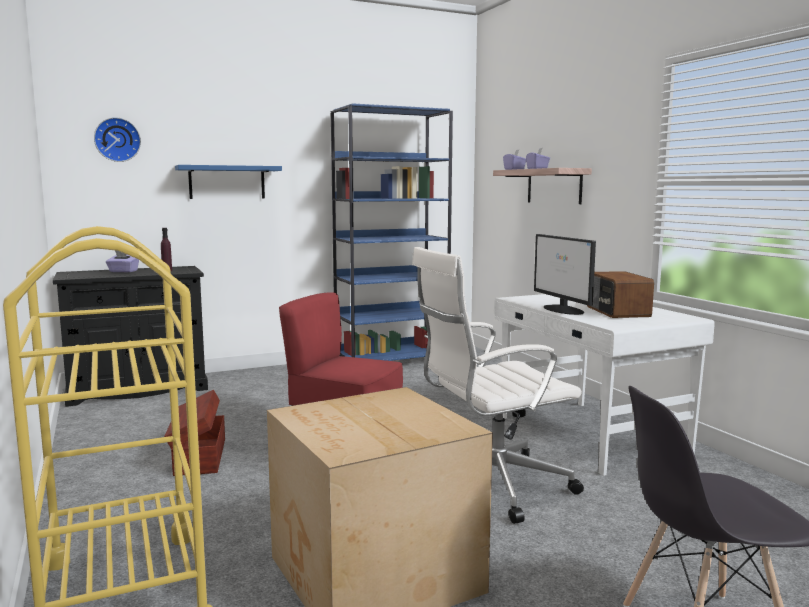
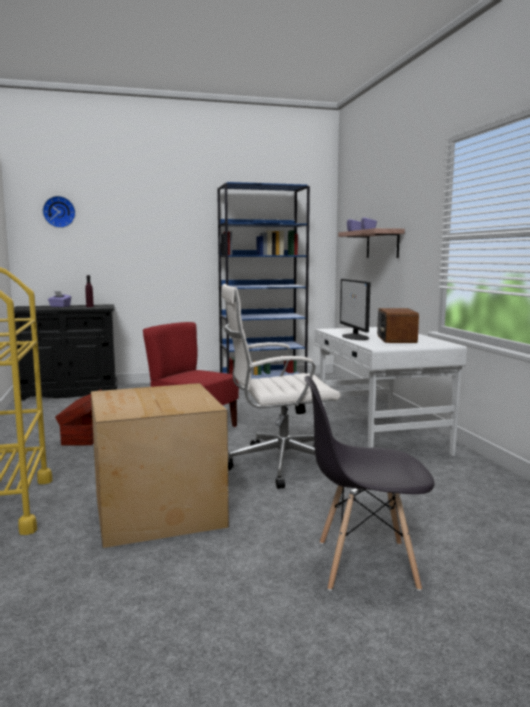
camera: 10 degrees right, 0 degrees up
(227, 182) = (138, 243): blue shelf -> none

